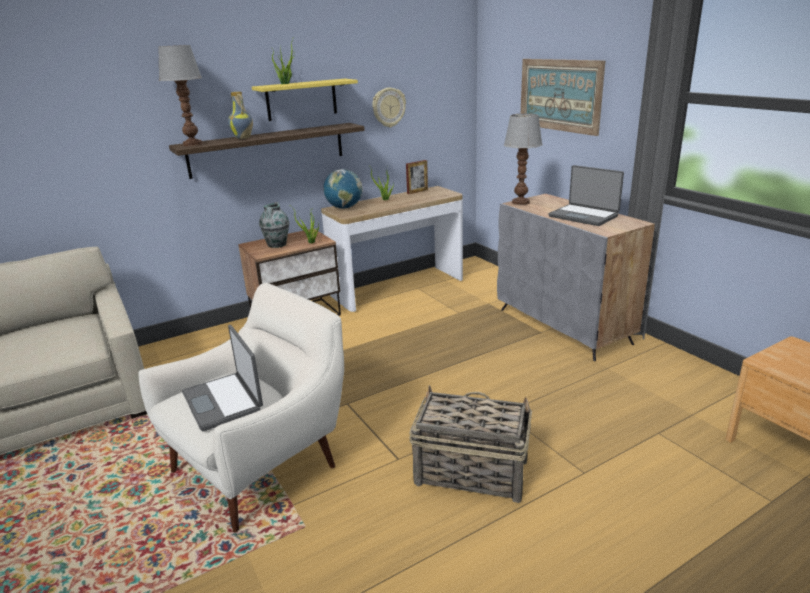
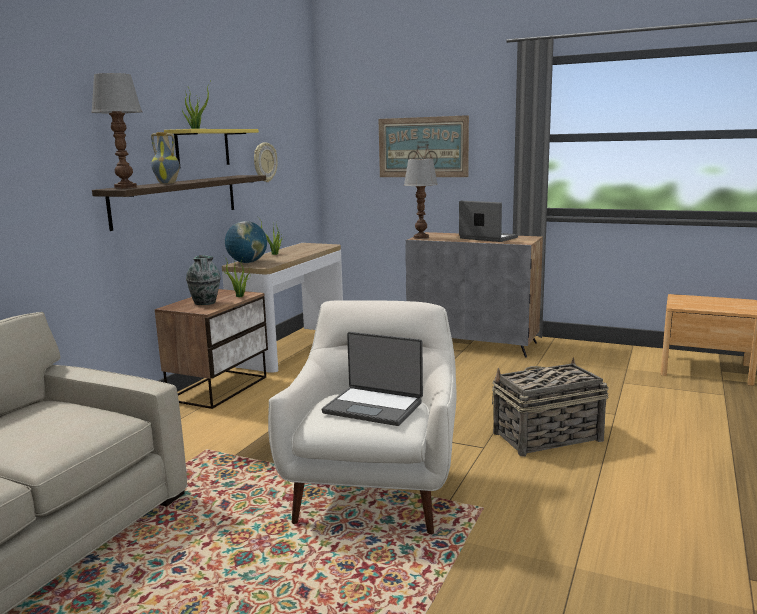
camera: 35 degrees left, 10 degrees down
(417, 191) = (293, 247): picture frame -> none
(584, 216) = (487, 238): laptop -> laptop turned 150 degrees counterclockwise

